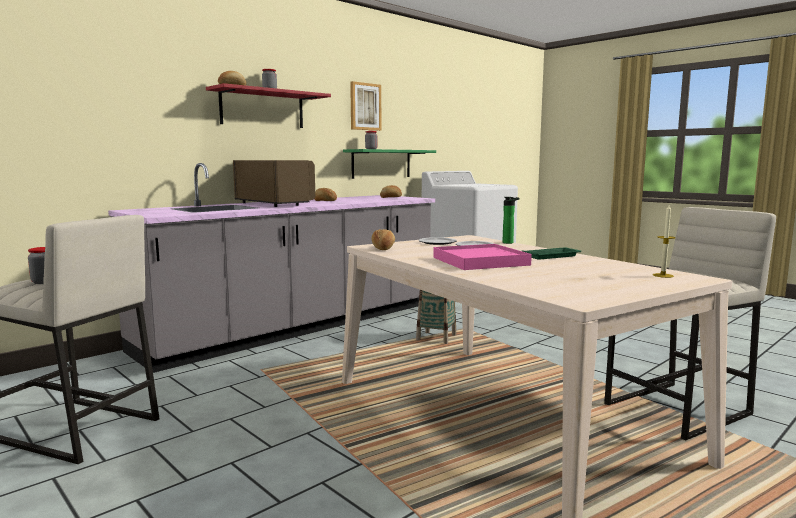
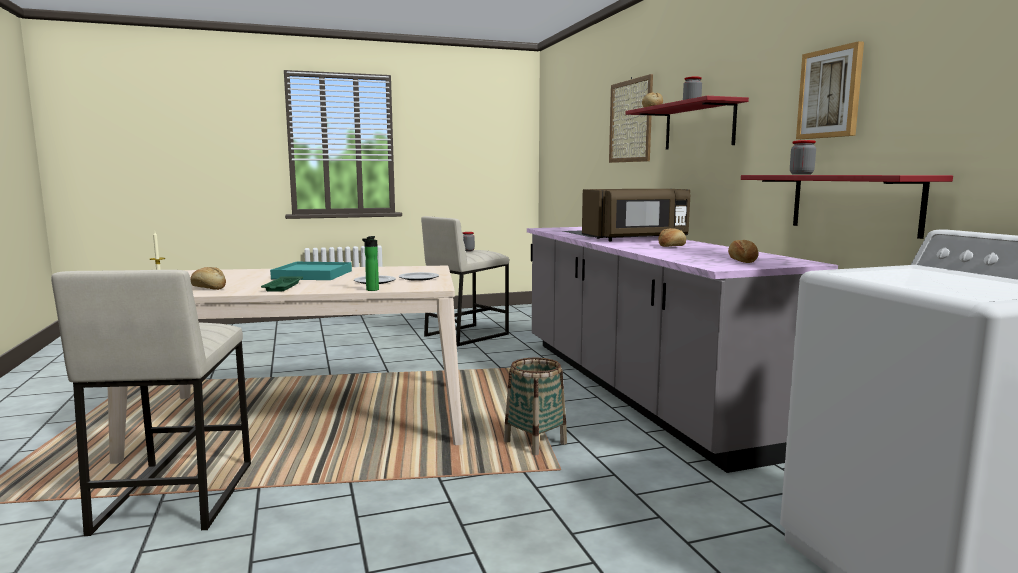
camera: 115 degrees right, 0 degrees up
(146, 84) = (630, 119): none -> picture
(381, 163) = (854, 203): green shelf -> red shelf
(383, 249) = (414, 268): bread -> bread (209, 288)
(480, 261) = (313, 275): pink tray -> turquoise tray

